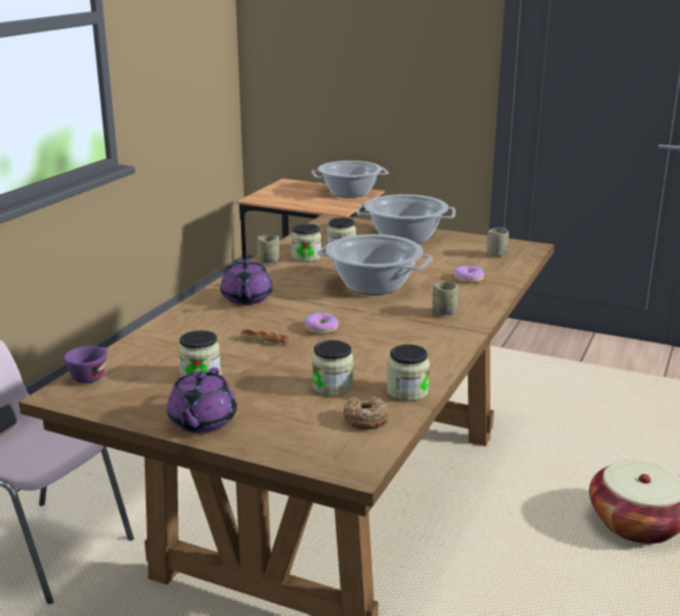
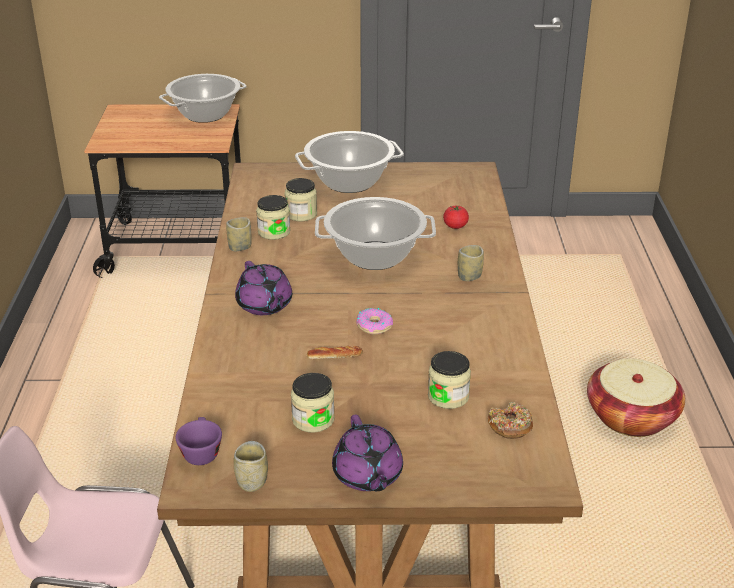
camera: 25 degrees left, 10 degrees up
(407, 391) = (517, 383): jar -> none
(468, 279) = (455, 226): donut -> tomato
(496, 254) = (455, 187): cup -> cup (252, 482)

